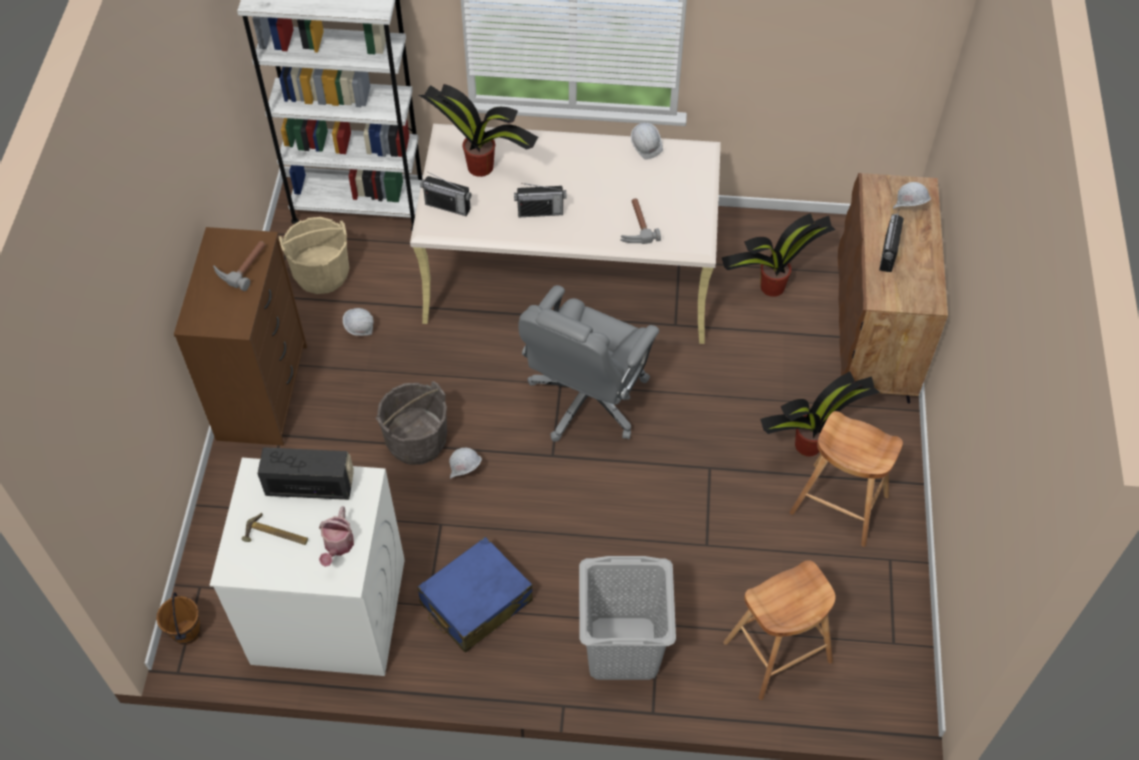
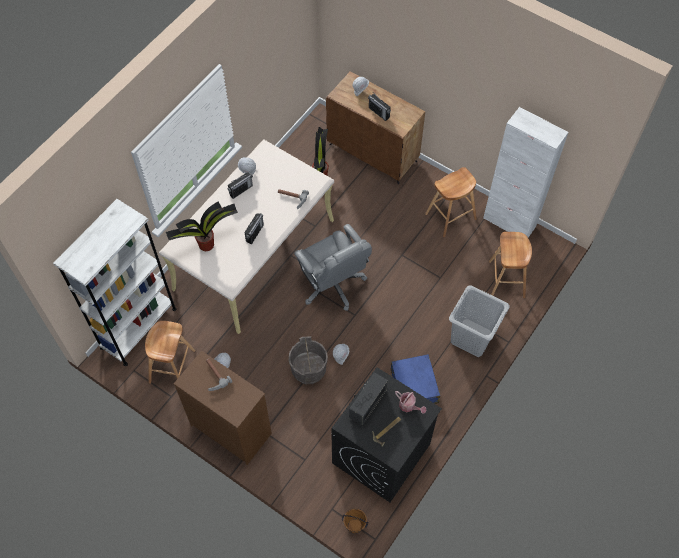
camera: 60 degrees left, 5 degrees up
(322, 273) = (172, 366): beige bucket -> brown stool
(327, 611) = (381, 454): white washing machine -> black washing machine
(448, 206) = (222, 271): radio -> radio (241, 190)
(809, 444) = (414, 210): potted plant -> none
(898, 603) = (509, 222): none -> white cabinet

